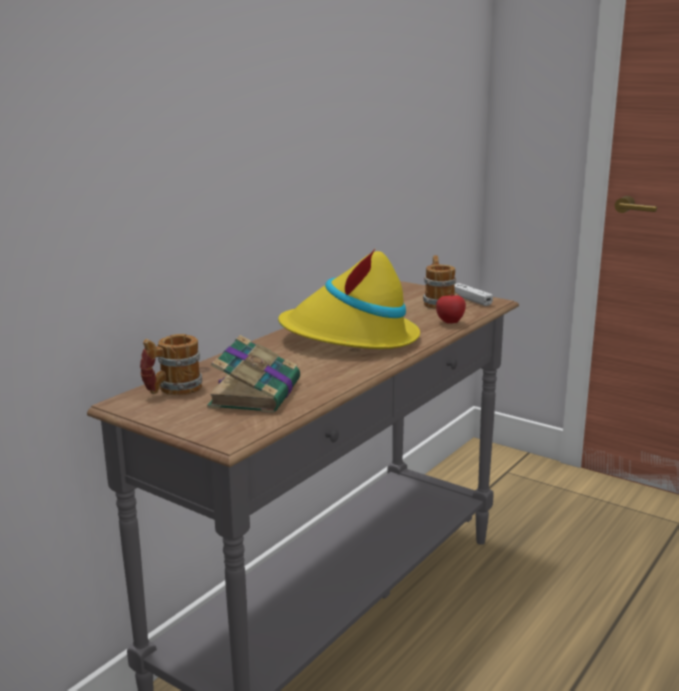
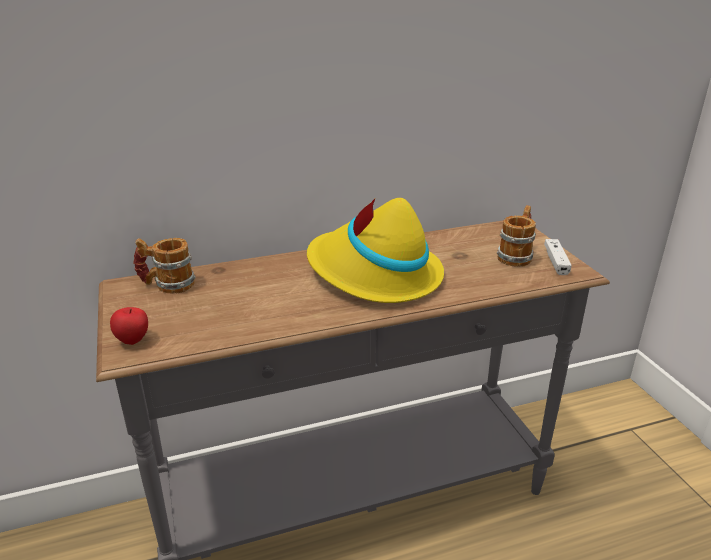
camera: 35 degrees right, 10 degrees up
(256, 393) = (213, 311): book -> none
(450, 323) = (491, 286): apple -> apple (133, 341)

